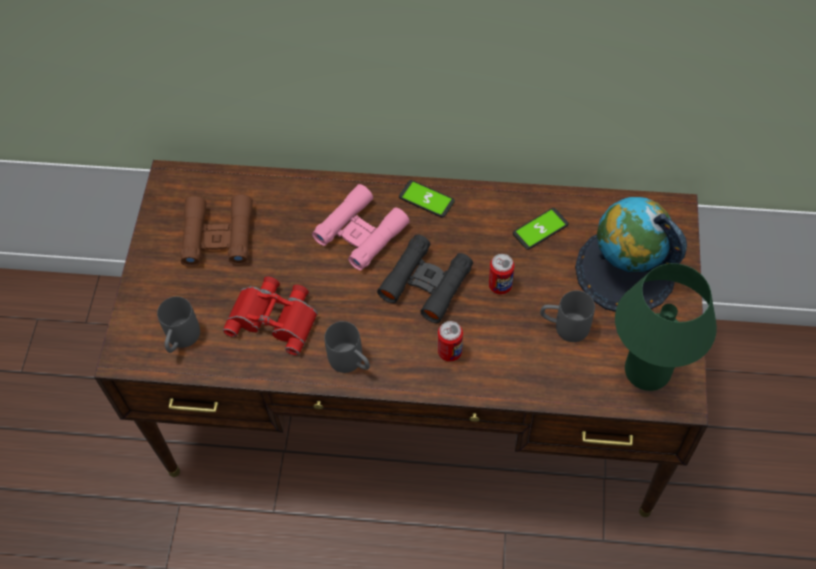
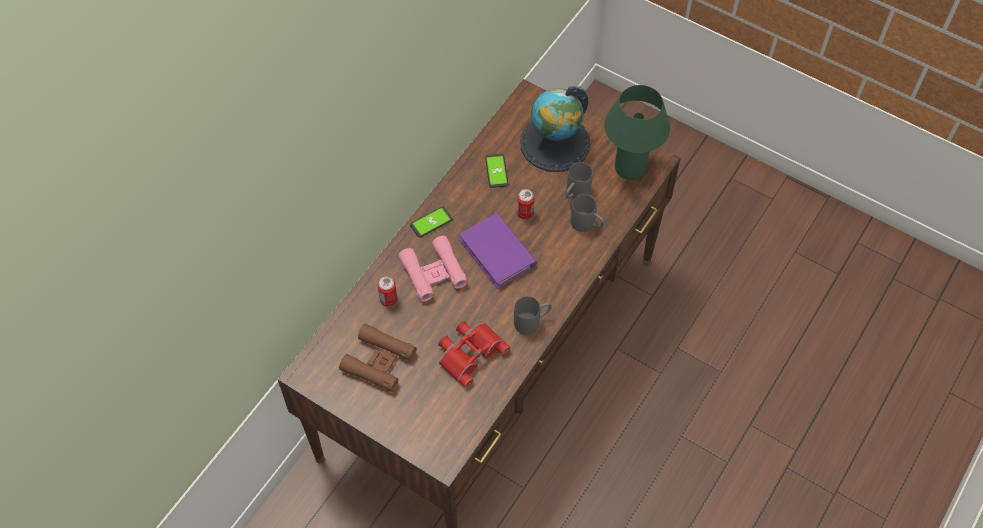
camera: 65 degrees left, 0 degrees up
(181, 340) = (453, 418): grey mug -> grey mug (587, 225)
(426, 283) = (497, 252): black binoculars -> purple book
(450, 352) = (557, 263): can -> can (388, 299)

